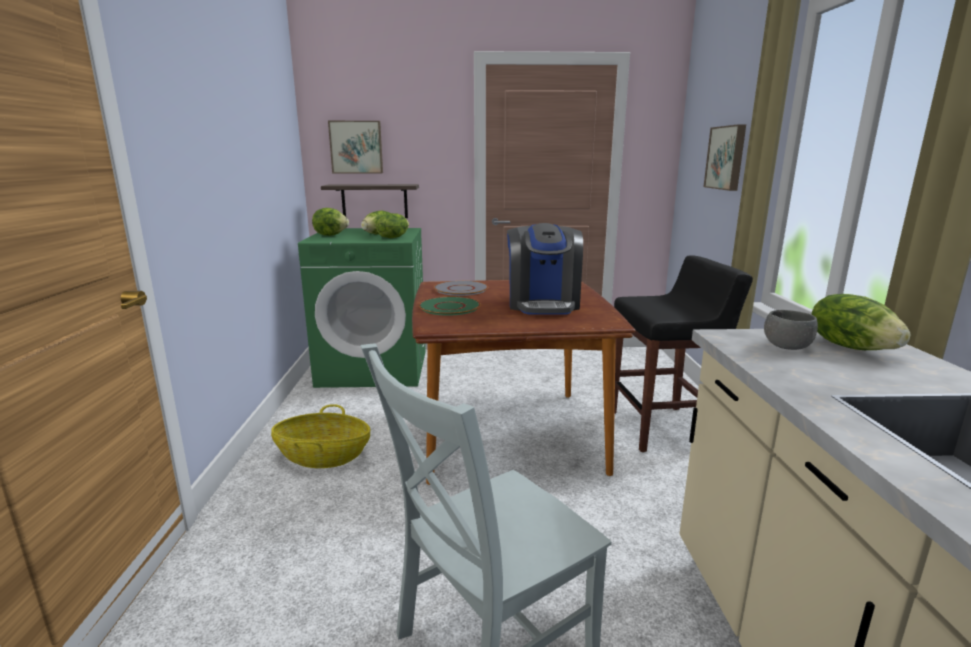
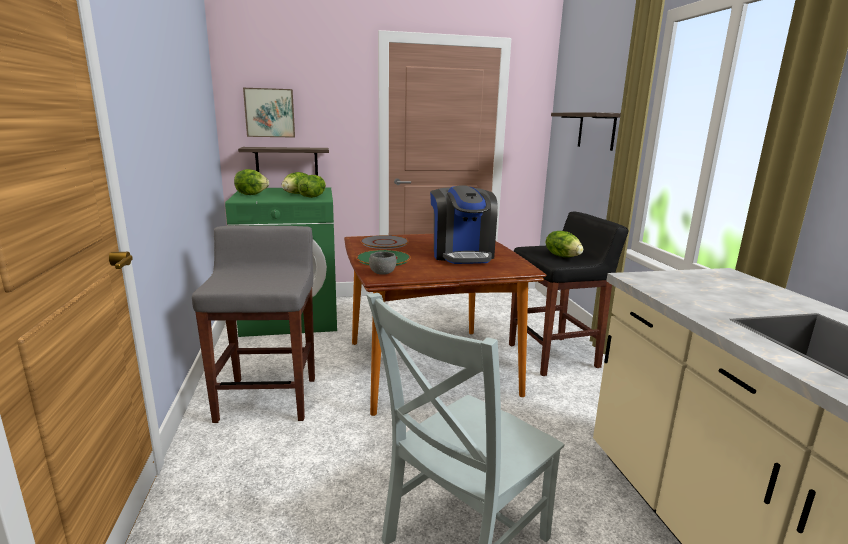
camera: 10 degrees left, 0 degrees up
(323, 456) = (268, 398): basket -> grey stool
(727, 158) = (596, 131): picture -> shelf
(786, 347) = (681, 284): grey bowl -> grey bowl (382, 273)
(851, 347) = (725, 282): lettuce -> lettuce (562, 256)

